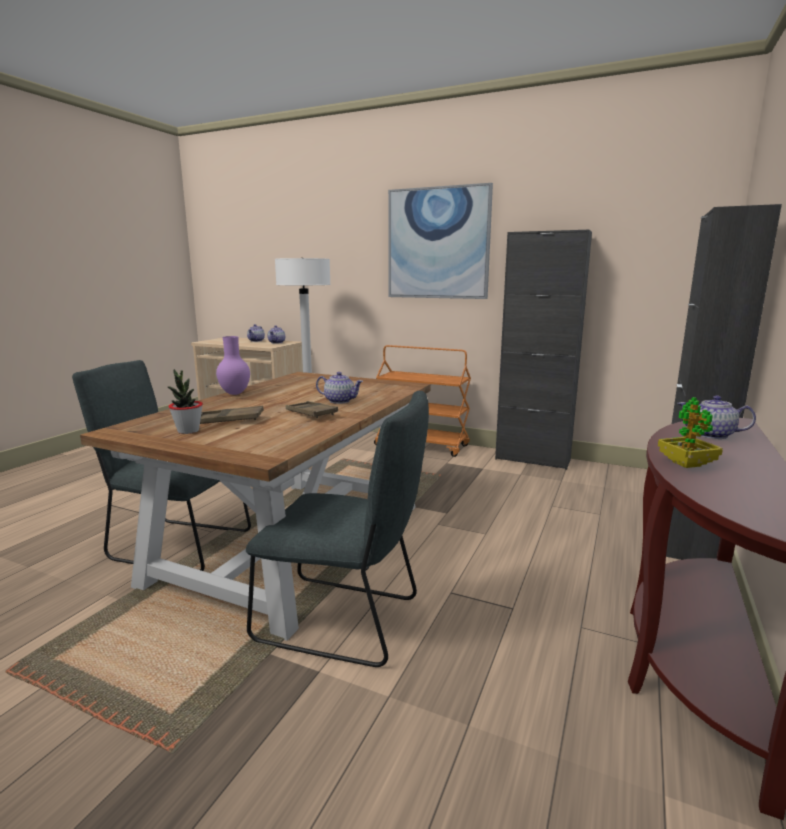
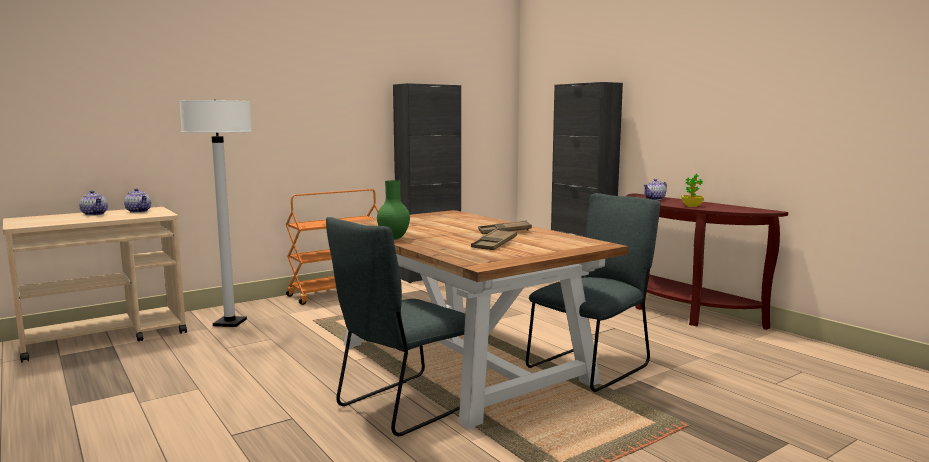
camera: 60 degrees left, 5 degrees down
(188, 431) = (512, 252): potted plant -> none
(234, 393) = (393, 238): purple vase -> green vase
(340, 401) = (475, 225): teapot -> none
(438, 243) = (324, 89): picture -> none

